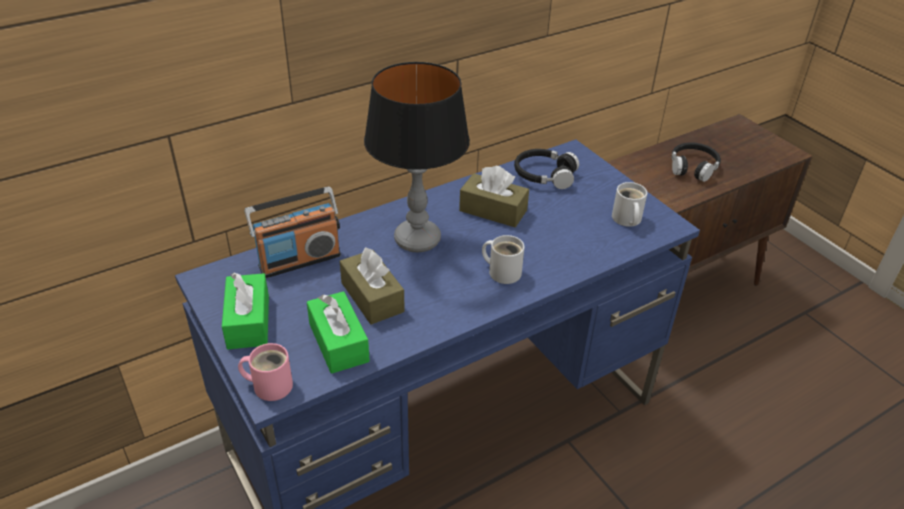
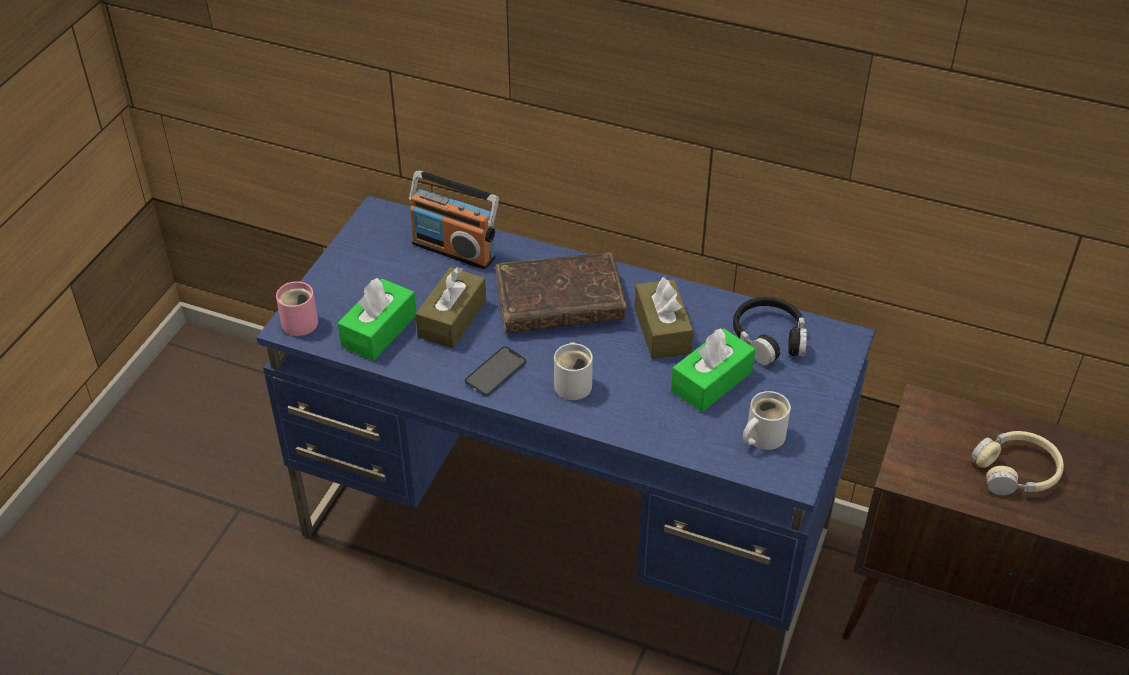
camera: 55 degrees right, 5 degrees up
(248, 322) = (354, 267): green tissue box -> green tissue box (711, 381)
(418, 239) = (560, 304): table lamp -> brown book
(453, 303) = (495, 373): none -> phone
(693, 167) = (1016, 471): black headphones -> beige headphones

